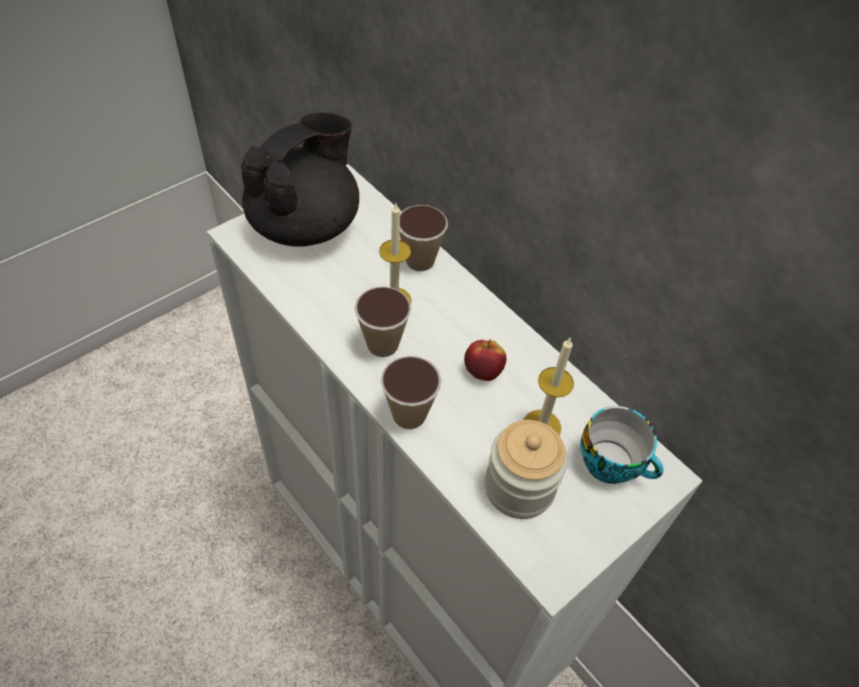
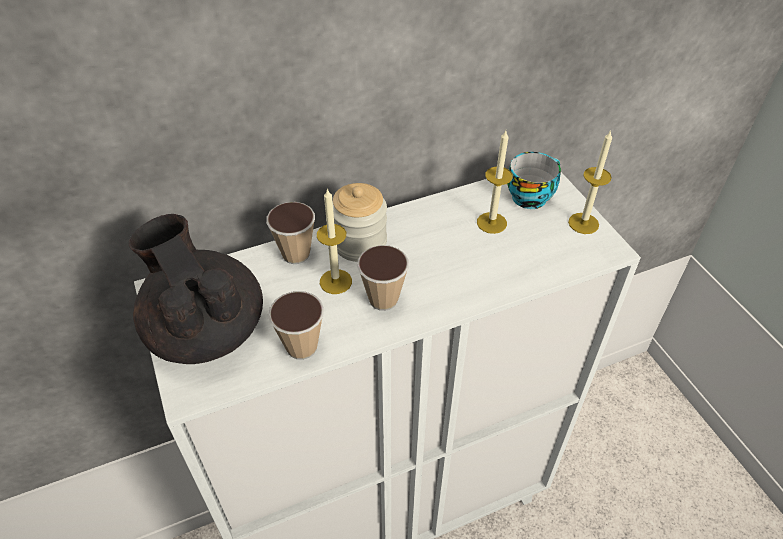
camera: 70 degrees left, 5 degrees down
(409, 415) = (462, 297): cup -> cup (302, 347)
(483, 371) = (431, 242): apple -> none
(519, 487) = (541, 248): jar -> jar (360, 243)
(588, 534) = (583, 223): none -> candle

